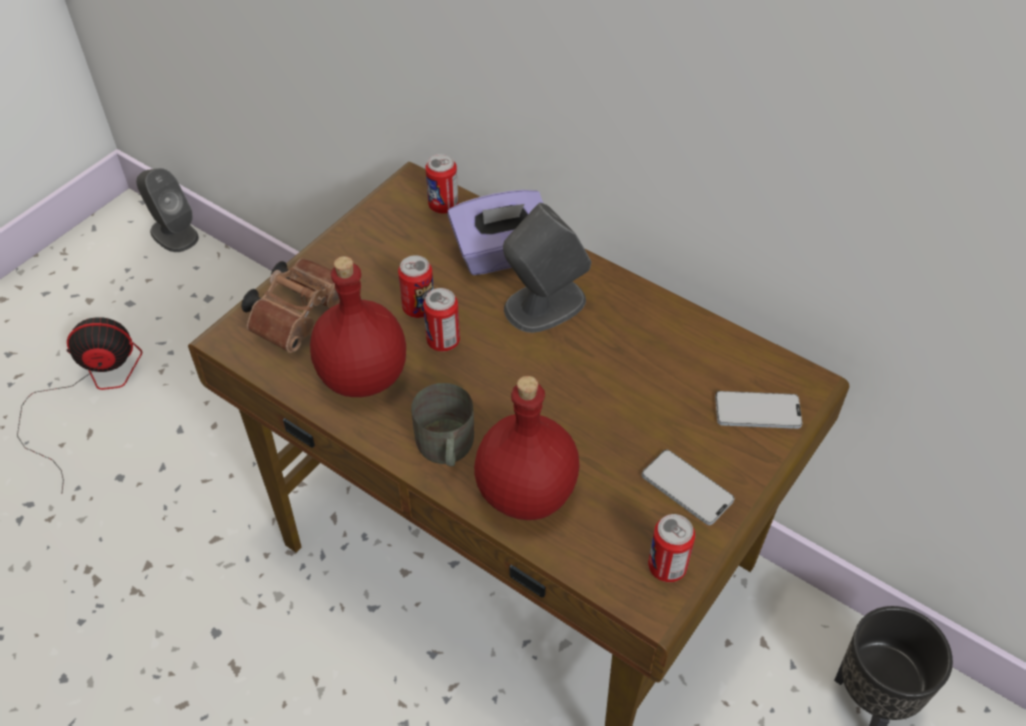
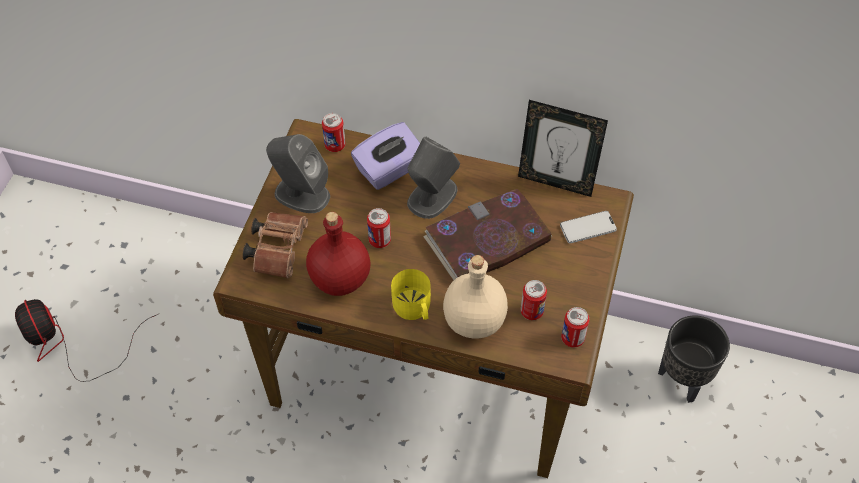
camera: 20 degrees left, 5 degrees up
(88, 393) = (68, 344): fan -> fan turned 90 degrees counterclockwise
(174, 234) = (70, 201): grey speaker -> grey speaker (301, 194)
(418, 308) = (353, 223): can -> can (532, 311)
(445, 448) = (413, 309): grey mug -> yellow mug
(525, 491) = (473, 320): red bottle -> beige bottle
(597, 385) = (487, 240): none -> book
(687, 488) = (565, 288): phone -> none
(734, 334) = (556, 181): none -> picture frame

